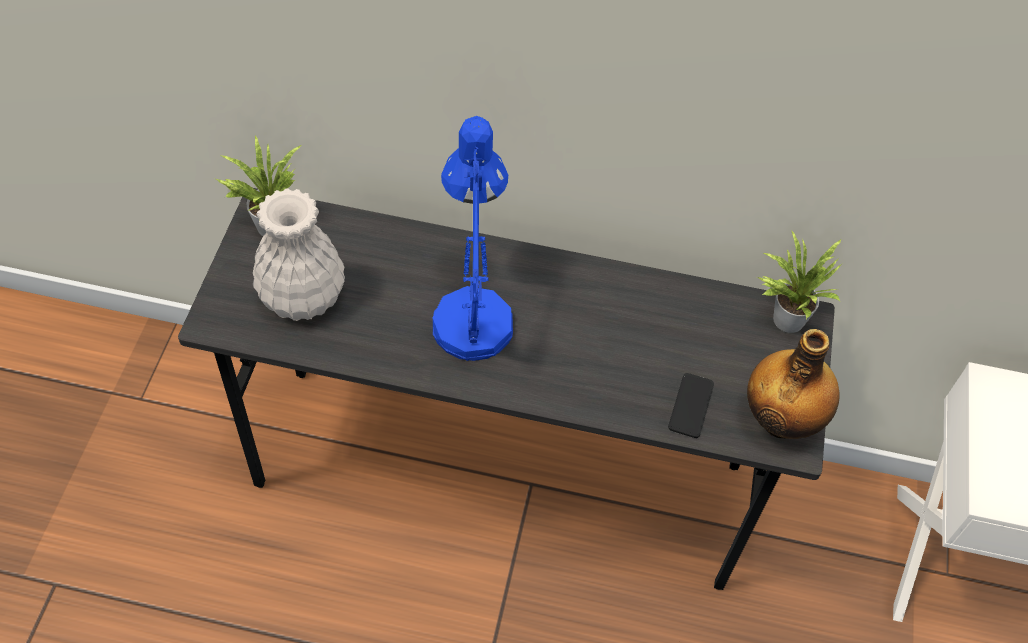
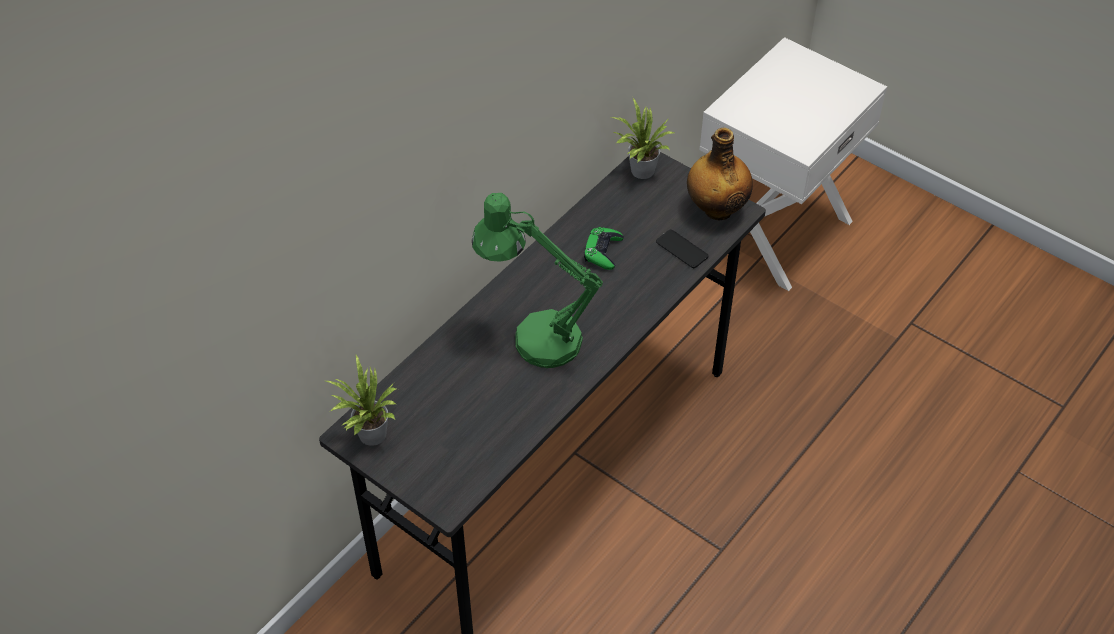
camera: 60 degrees left, 5 degrees down
(301, 296) = (457, 437): white vase -> none
(472, 311) = (534, 336): blue table lamp -> green table lamp
(635, 328) = (603, 252): none -> green game controller

